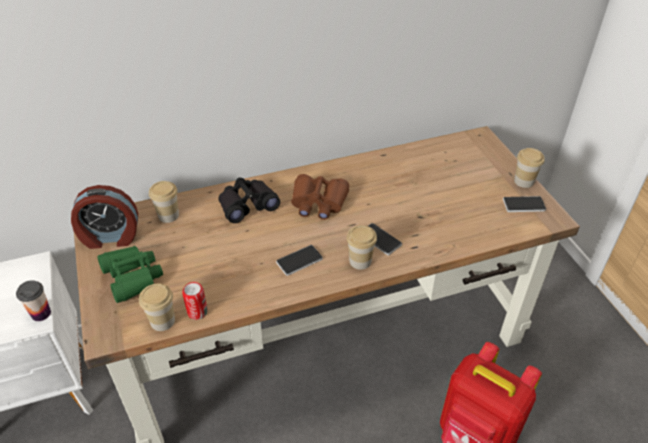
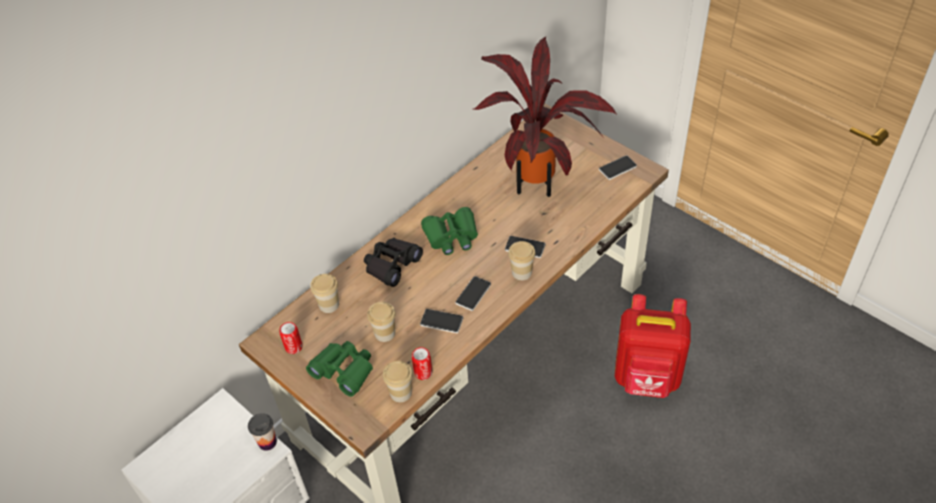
camera: 25 degrees left, 5 degrees up
(110, 237) = (293, 347): alarm clock -> can
(251, 273) = (441, 322): none -> phone
(318, 202) = (451, 236): brown binoculars -> green binoculars
(435, 187) = (538, 180): none -> potted plant
(524, 181) = (605, 146): cup -> cup (385, 333)

